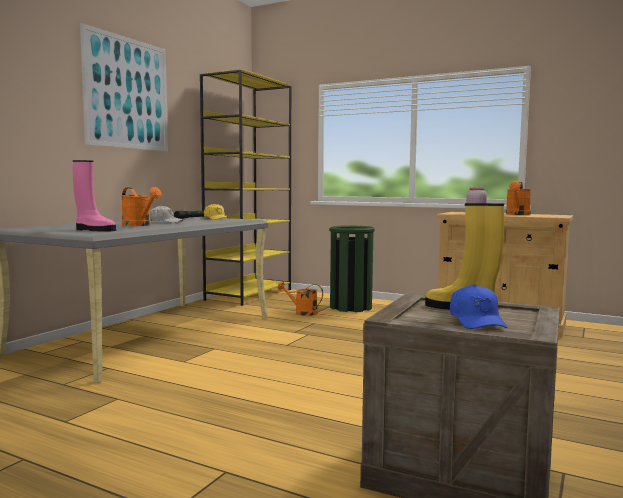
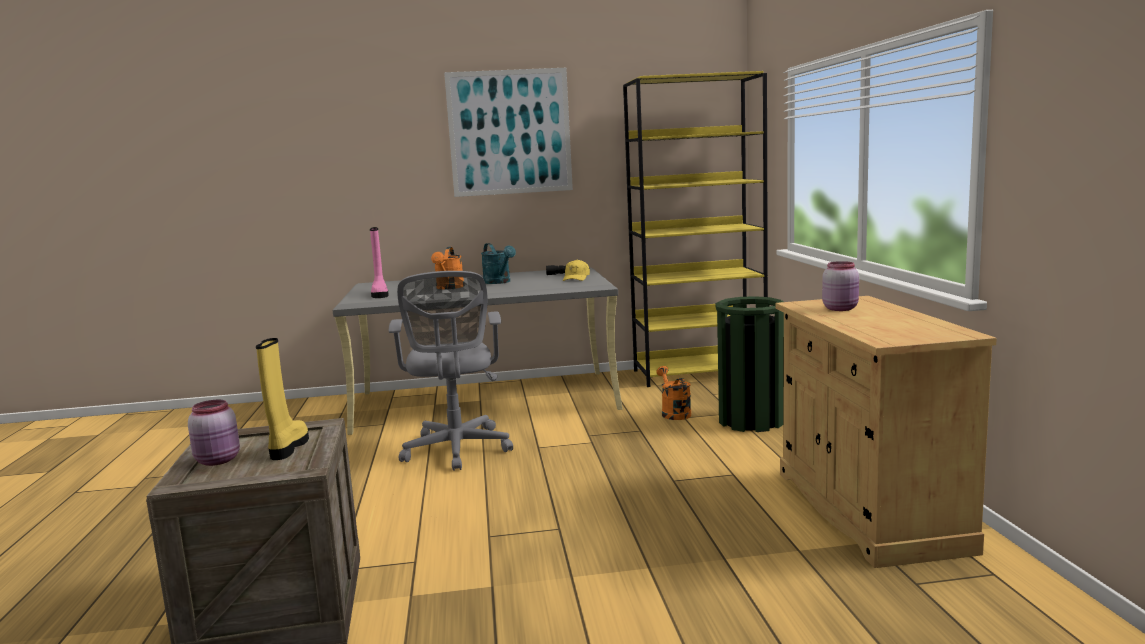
camera: 55 degrees right, 5 degrees up
(165, 222) = (499, 282): white cap -> turquoise watering can
(239, 362) = (457, 451): none -> grey office chair
(476, 321) = (219, 460): blue cap -> pink jar
(517, 214) = (890, 321): orange watering can -> none

